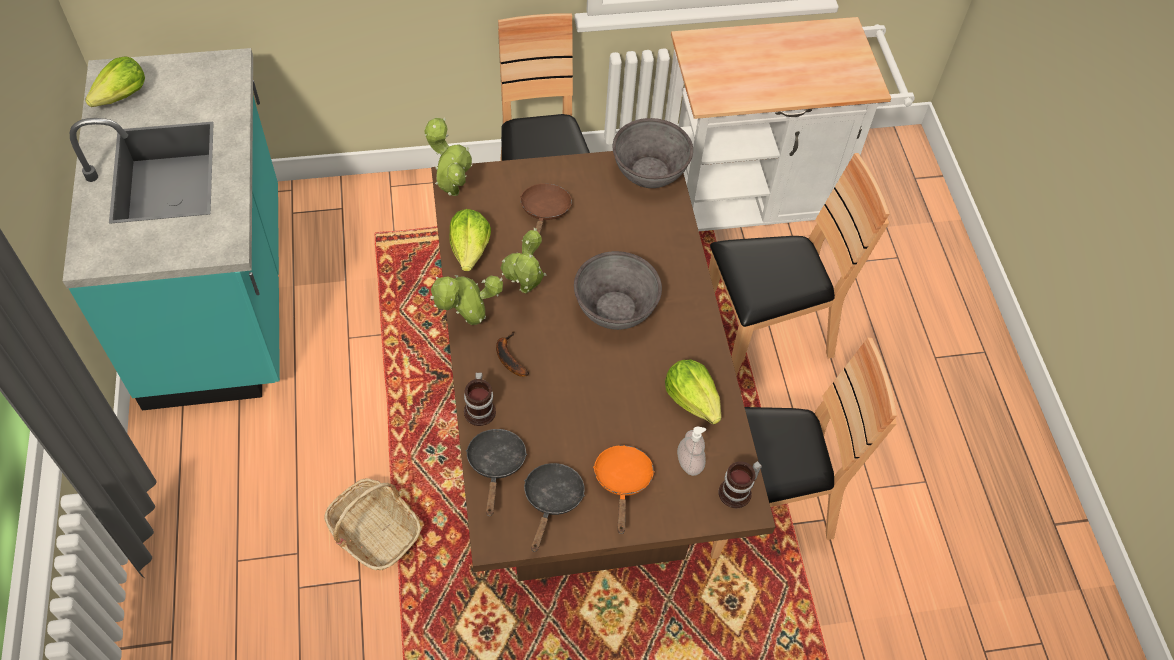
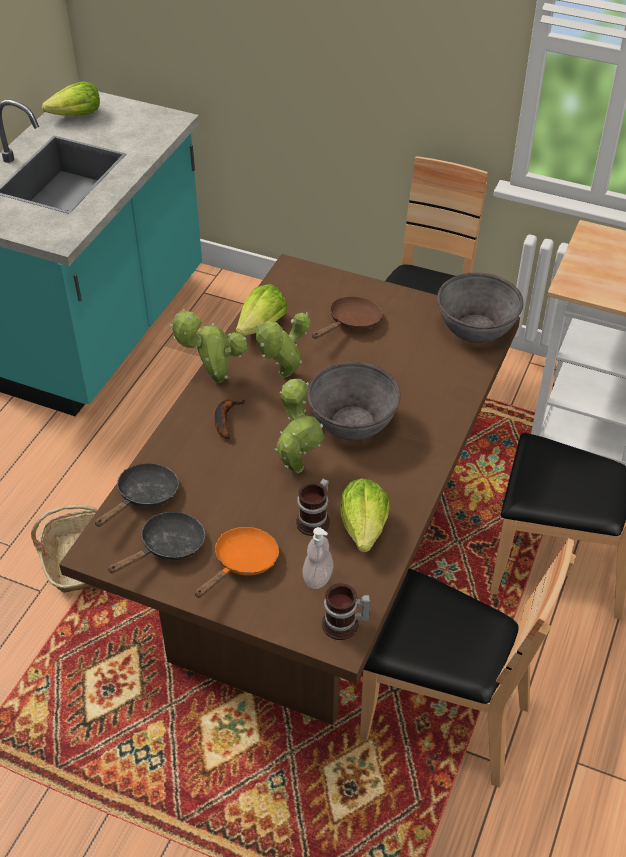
camera: 35 degrees right, 10 degrees down
(451, 189) = (284, 276): potted plant -> potted plant (296, 465)
(481, 408) = (169, 448): mug -> mug (316, 520)

